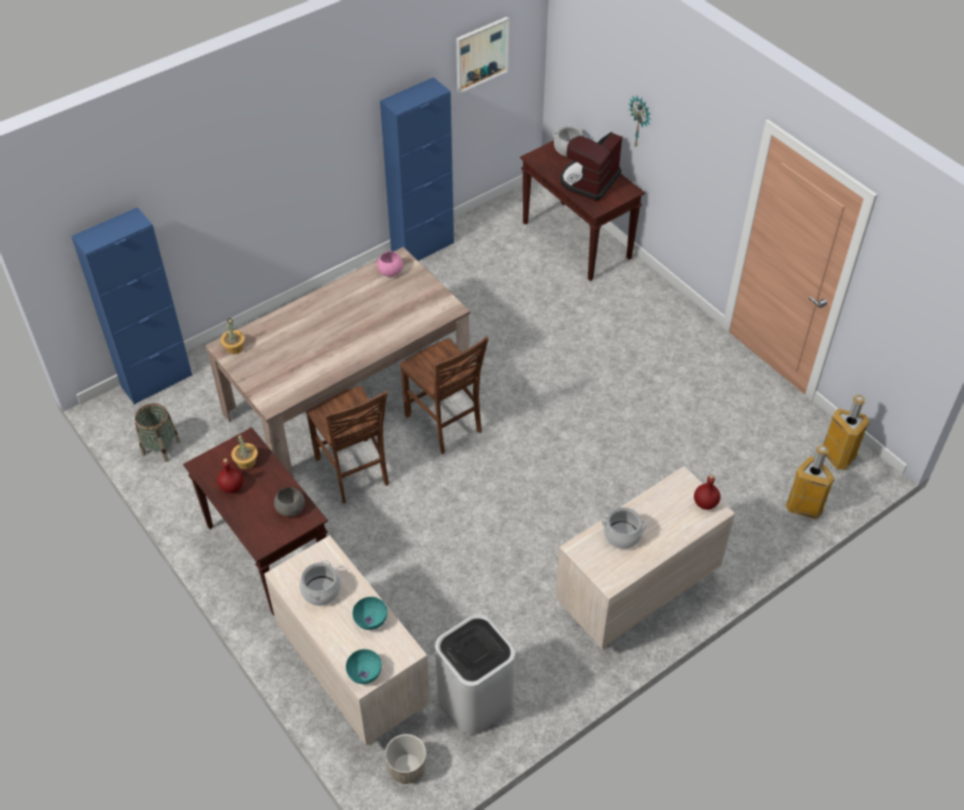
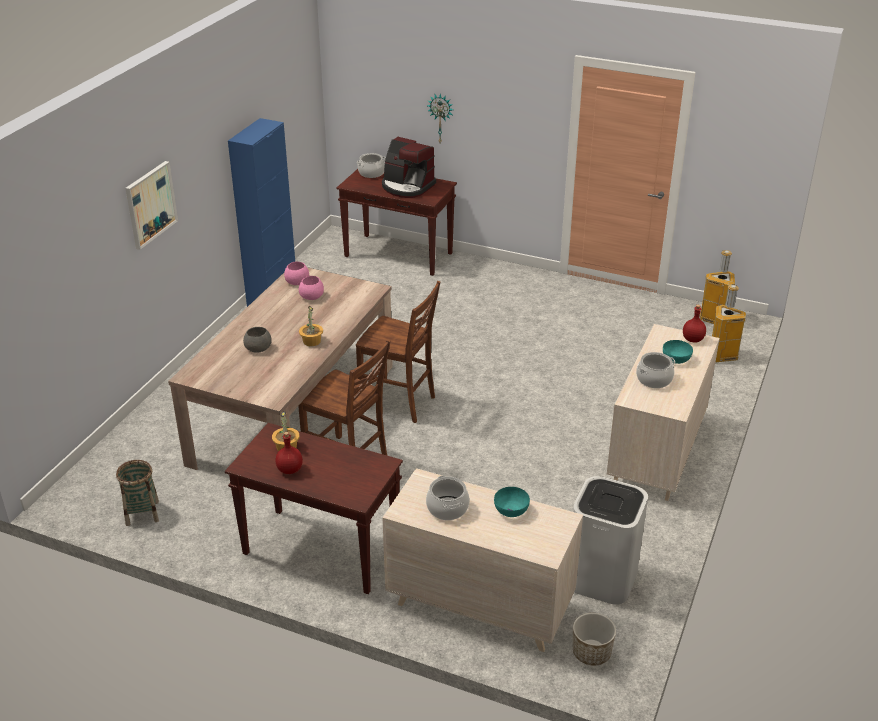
camera: 30 degrees left, 15 degrees down
(157, 381) = (94, 465): blue cabinet -> none
(234, 347) = (199, 373): potted plant -> potted plant (311, 341)
(291, 508) = (361, 464): grey bowl -> grey bowl (258, 348)
(365, 672) = (544, 548): turquoise bowl -> turquoise bowl (676, 359)
(390, 295) = (311, 296): none -> pink bowl
(481, 54) = (286, 98): picture -> picture (150, 204)
(589, 181) = (407, 187): coffee machine -> coffee machine turned 60 degrees counterclockwise

